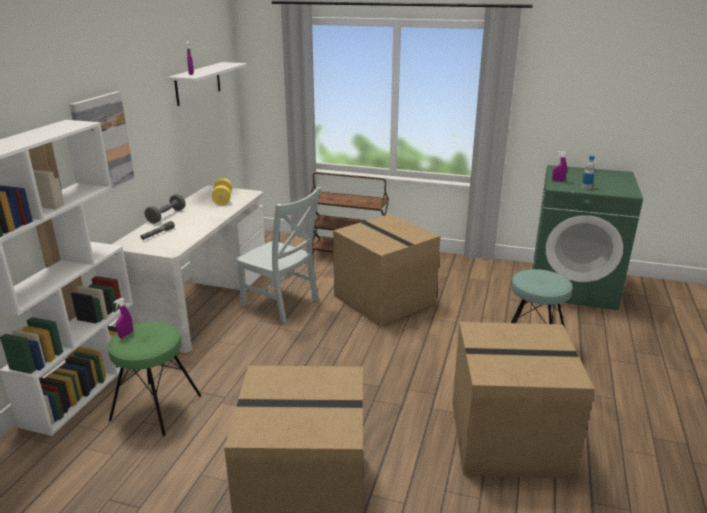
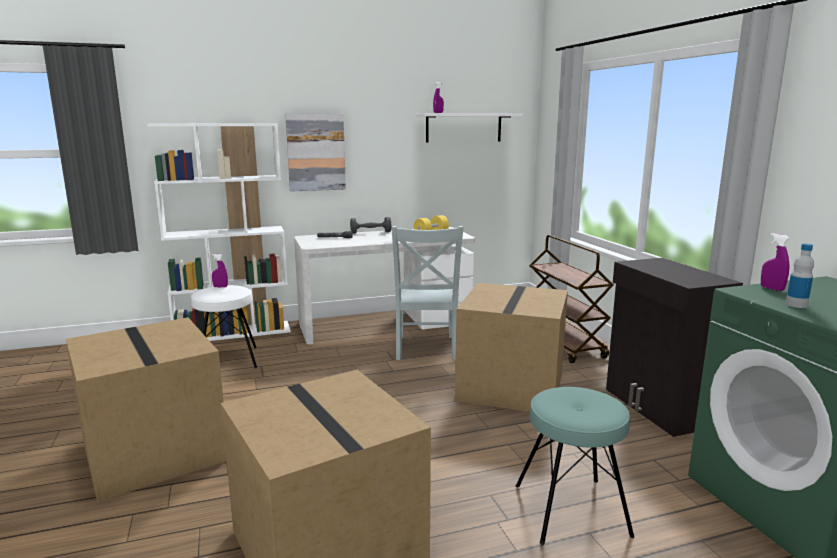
camera: 55 degrees right, 10 degrees down
(156, 408) = (228, 360): green stool -> white stool
(460, 270) = (658, 407): none -> black cabinet

